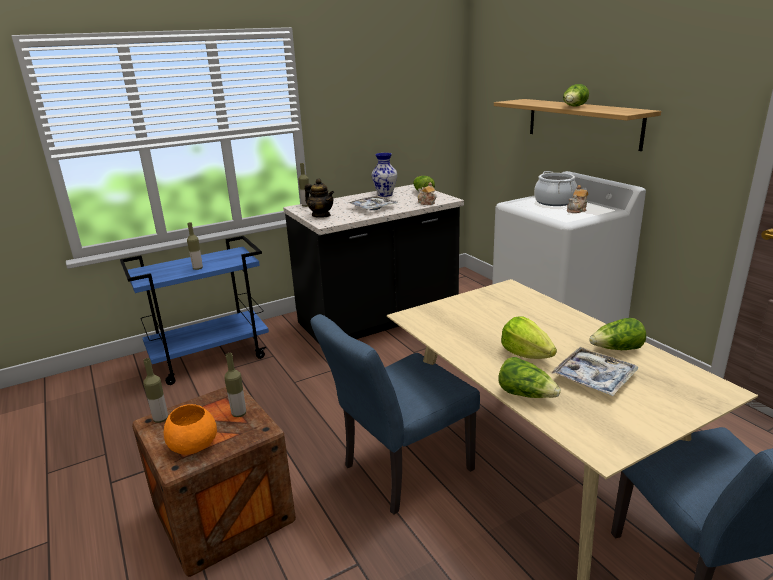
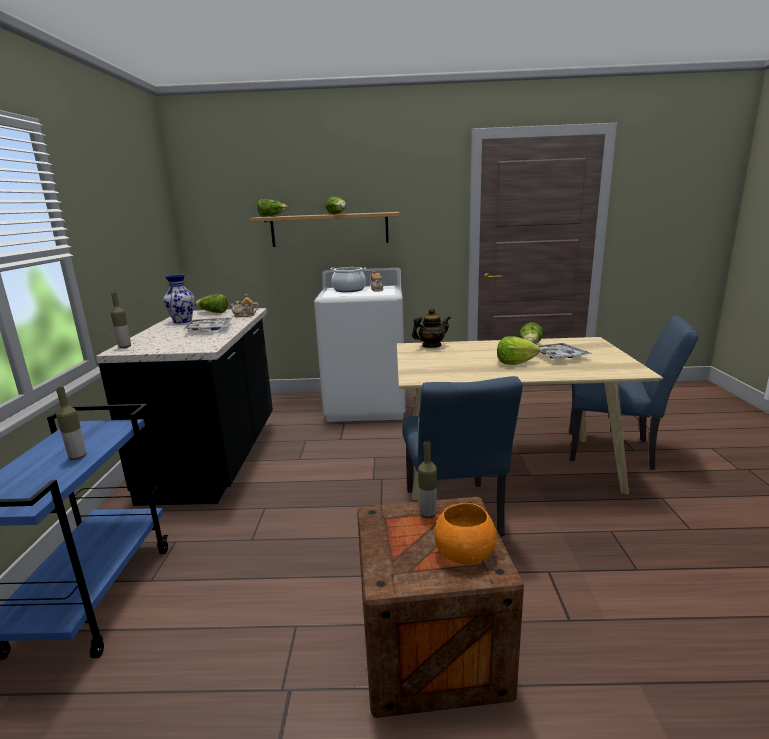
camera: 60 degrees left, 5 degrees down
(161, 419) = (388, 571): bottle -> none
(321, 215) = (178, 346): teapot -> teapot (431, 346)
(526, 394) = (566, 373): lettuce -> lettuce (271, 216)

